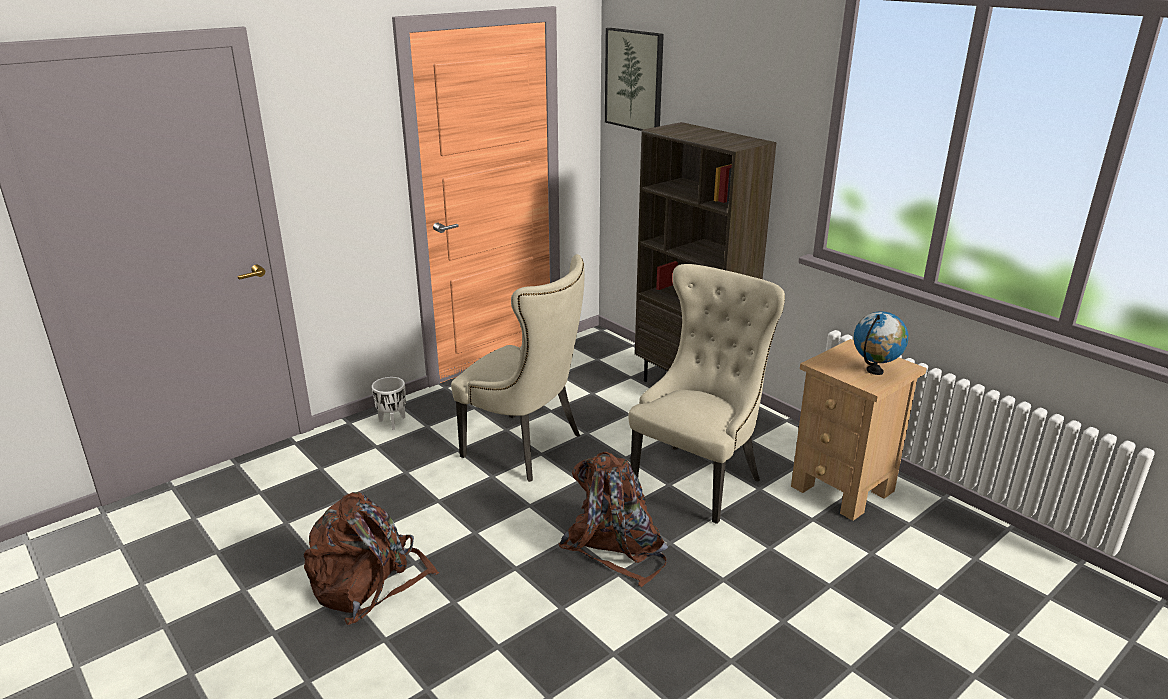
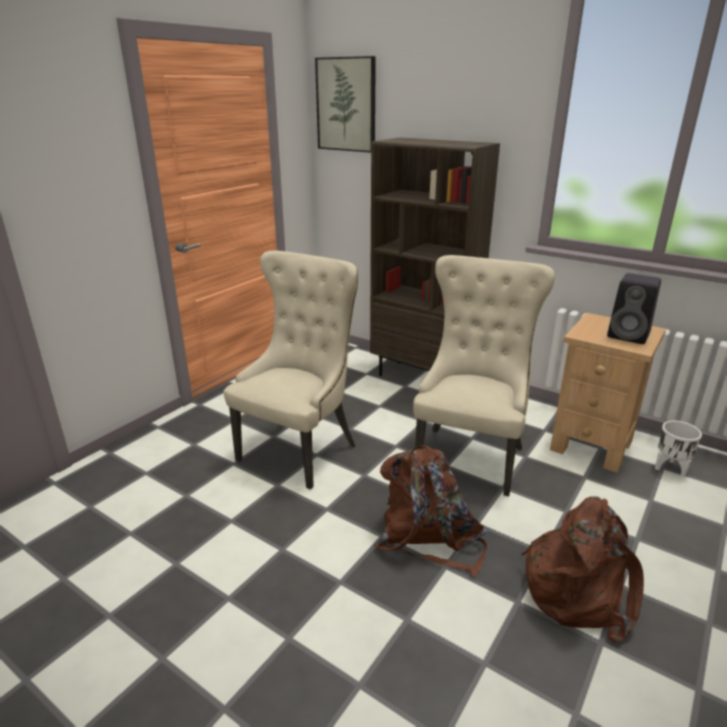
camera: 15 degrees left, 0 degrees up
(369, 583) = (183, 635): brown backpack -> brown backpack (579, 589)
(393, 422) = (157, 445): white planter -> white planter (670, 468)
(524, 447) = (298, 451): beige chair -> beige chair turned 75 degrees counterclockwise
(875, 371) = (629, 336): globe -> black speaker

